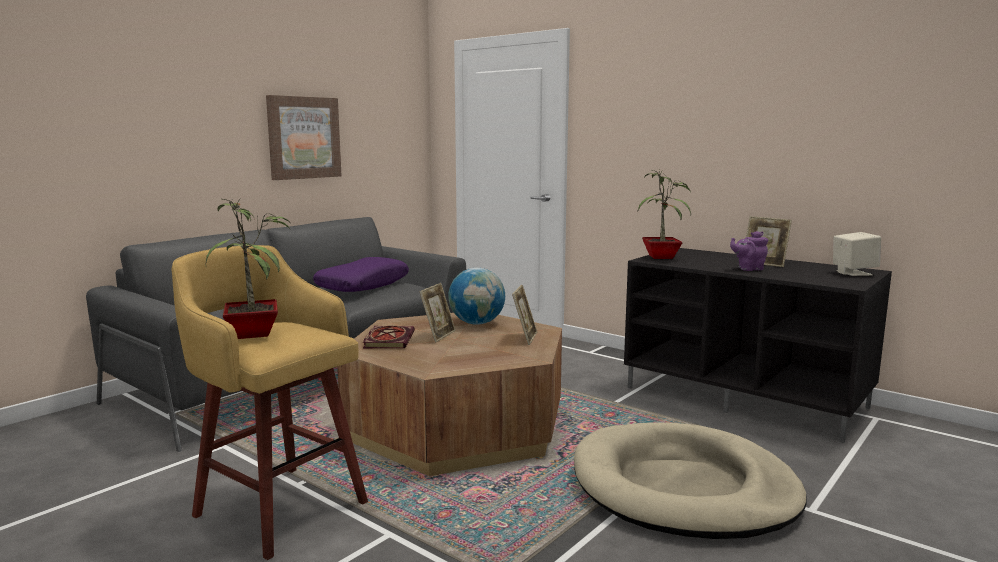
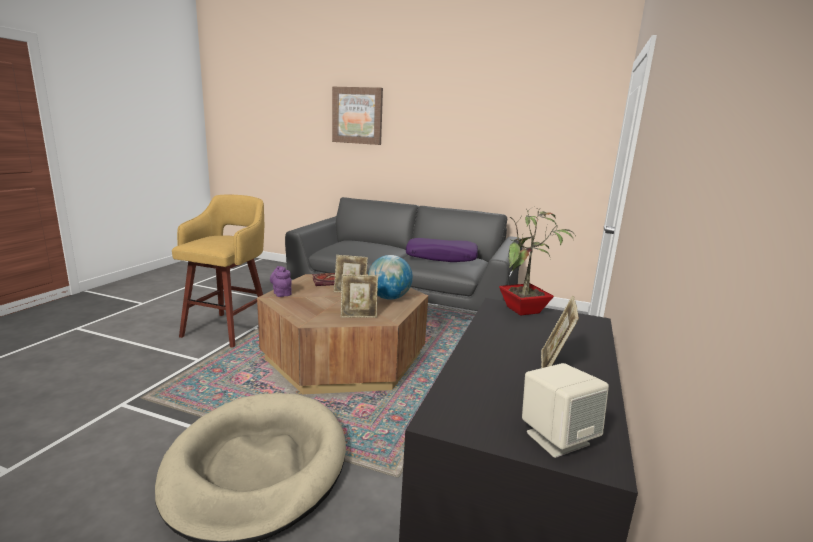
camera: 70 degrees right, 5 degrees up
(256, 334) = (215, 237): potted plant -> none
(303, 137) = (476, 149): picture -> picture (357, 115)
(748, 269) = (500, 354): purple teapot -> purple teapot (281, 293)

